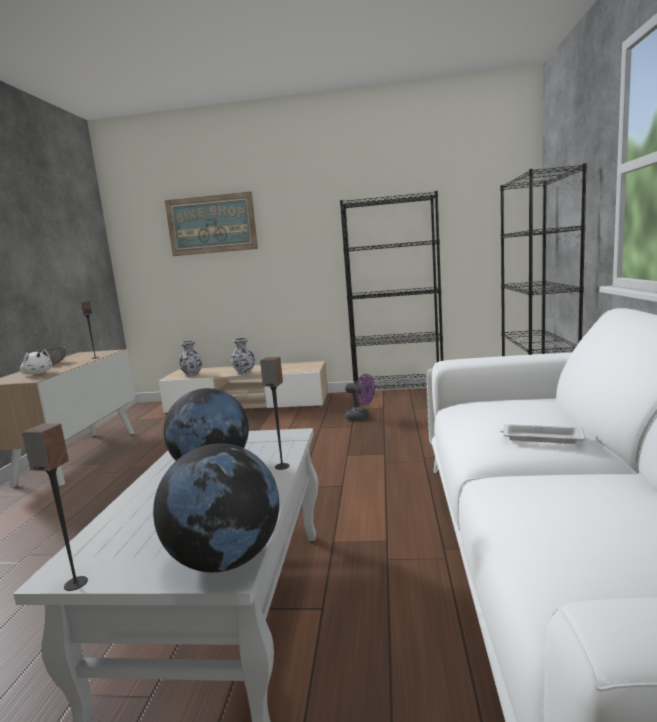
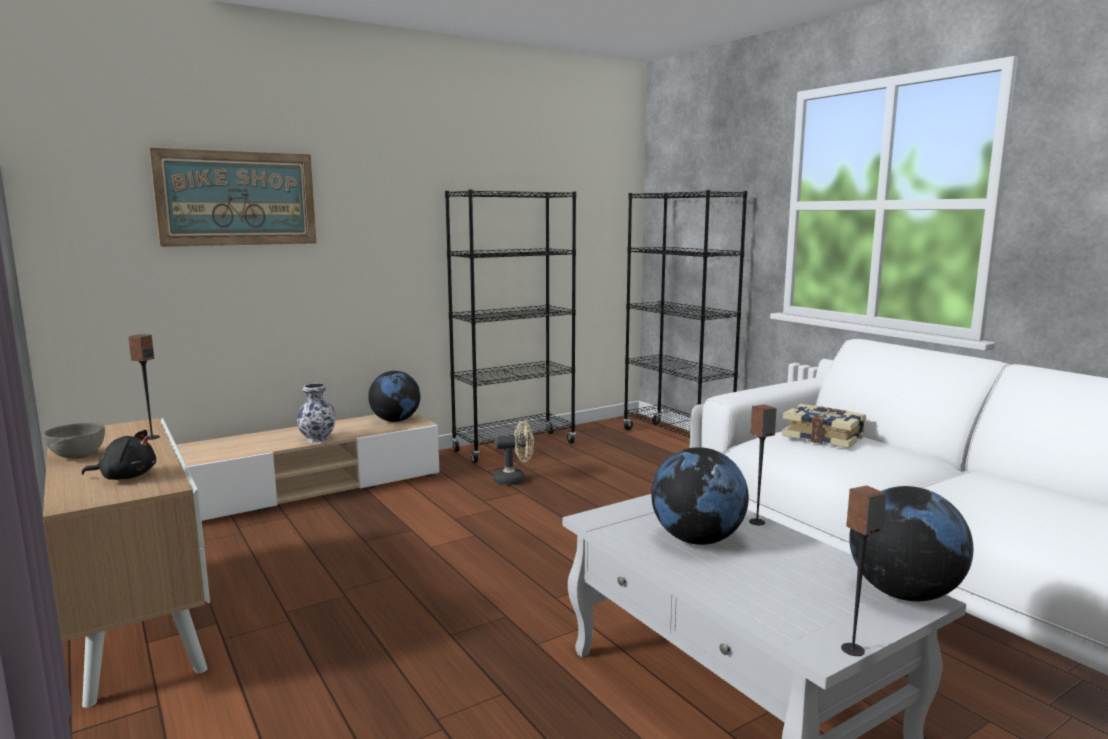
camera: 40 degrees left, 0 degrees up
(37, 373) = (126, 477): white plush toy -> black plush toy
(192, 375) = (220, 452): vase -> none
(302, 367) = (395, 421): none -> globe
(361, 418) = (514, 480): purple fan -> beige fan
(517, 409) = (823, 437): none -> book
(540, 438) = (888, 457): white tray -> none

